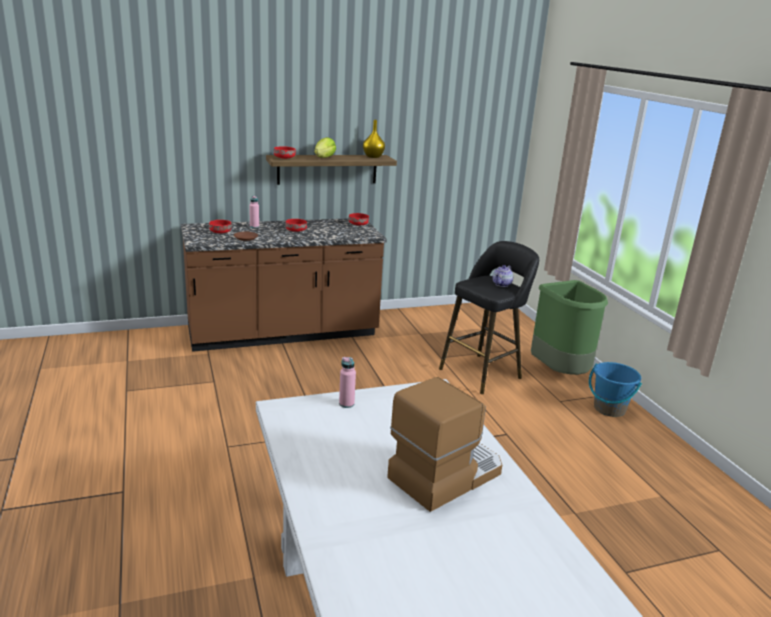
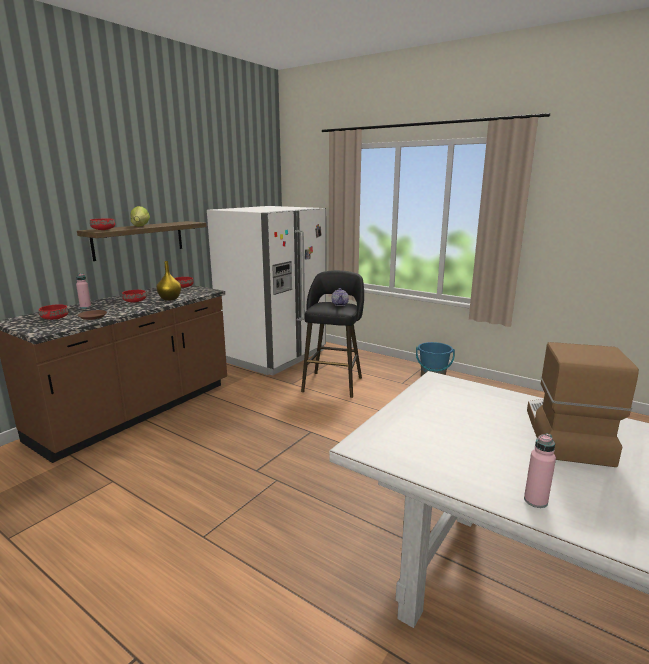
camera: 35 degrees left, 5 degrees down
(346, 404) = (404, 417): pink bottle -> pink bottle (535, 501)
(373, 156) = (180, 222): yellow vase -> yellow vase (170, 299)
(459, 322) = (273, 356): none -> white fridge
(560, 372) = (378, 365): green trash can -> none

